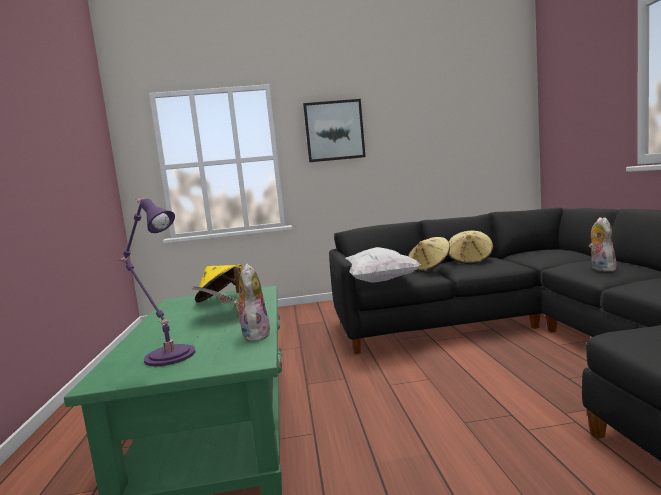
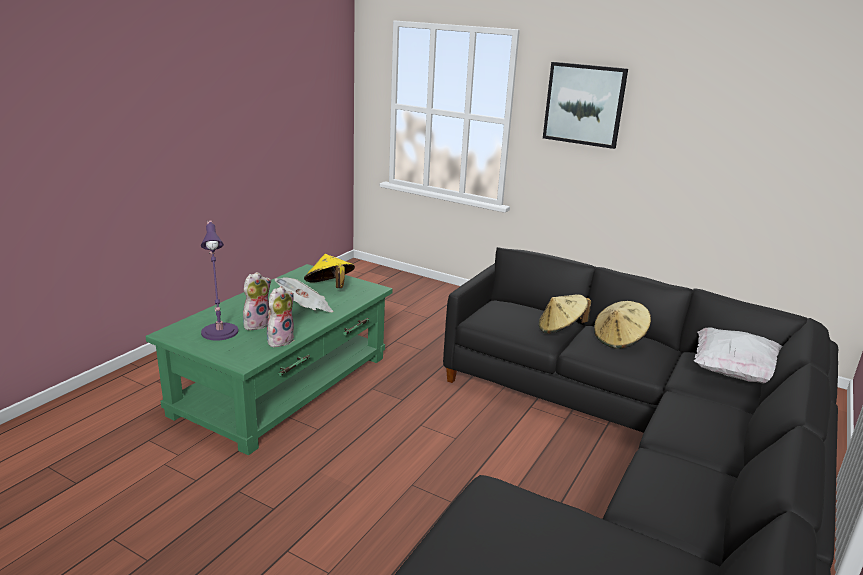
camera: 35 degrees right, 15 degrees up
(378, 281) = (488, 322): white pillow -> white pillow (736, 373)
(600, 269) = (691, 424): plush toy -> plush toy (257, 324)

